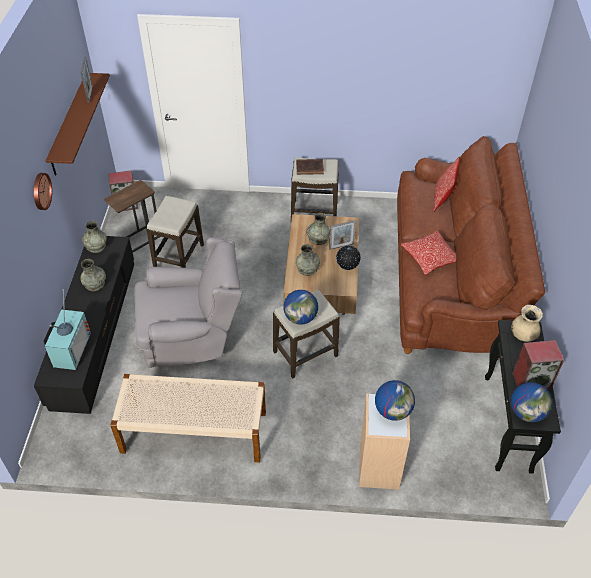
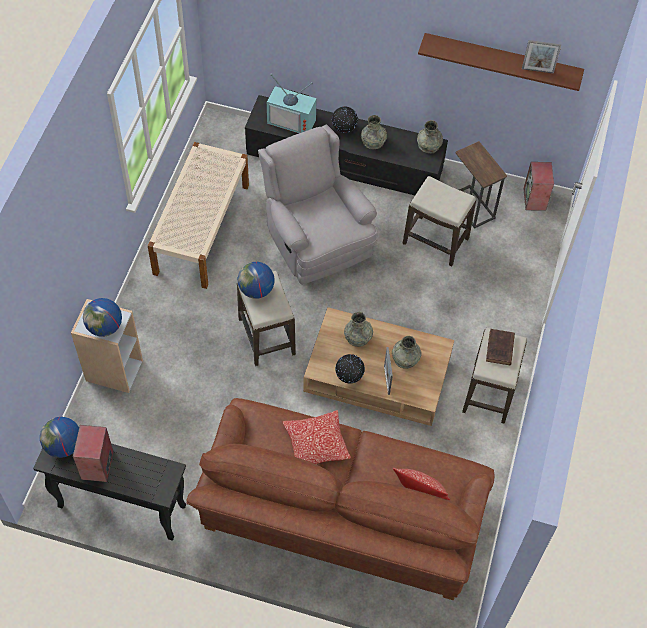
camera: 100 degrees right, 10 degrees up
(40, 191) = (395, 37): wall clock -> none
(81, 307) = (344, 130): none -> globe
(192, 337) = (316, 240): grey armchair -> grey armchair turned 150 degrees clockwise
(523, 335) = (157, 481): beige vase -> none

